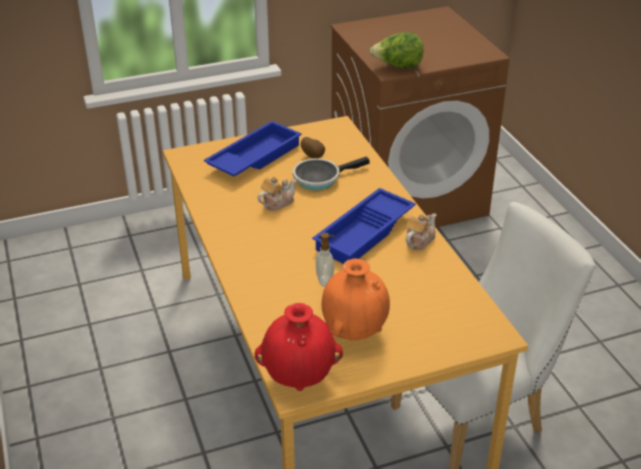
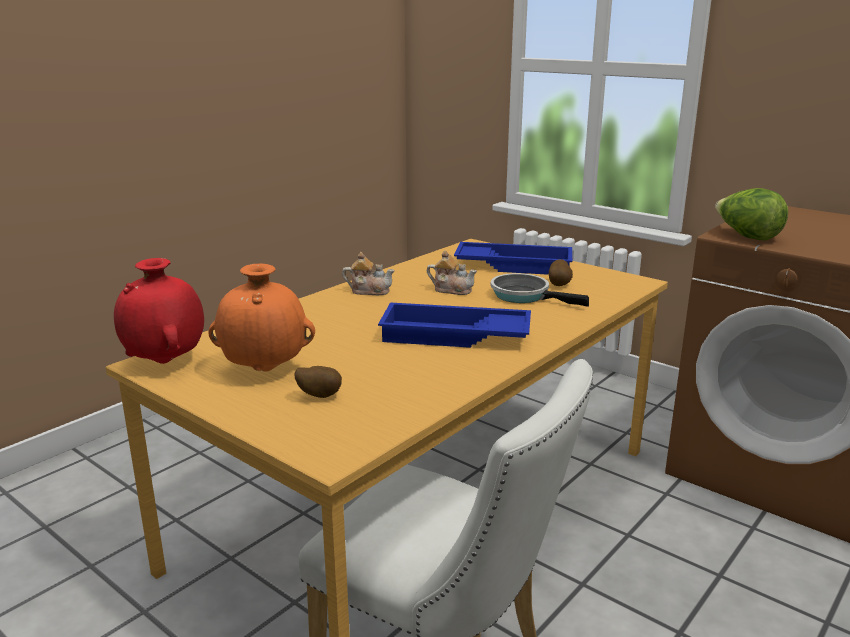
camera: 60 degrees right, 15 degrees down
(325, 280) = (343, 337): soap dispenser -> none
(415, 318) = (319, 396): none -> potato
(419, 240) = (479, 365): teapot -> teapot (369, 291)

